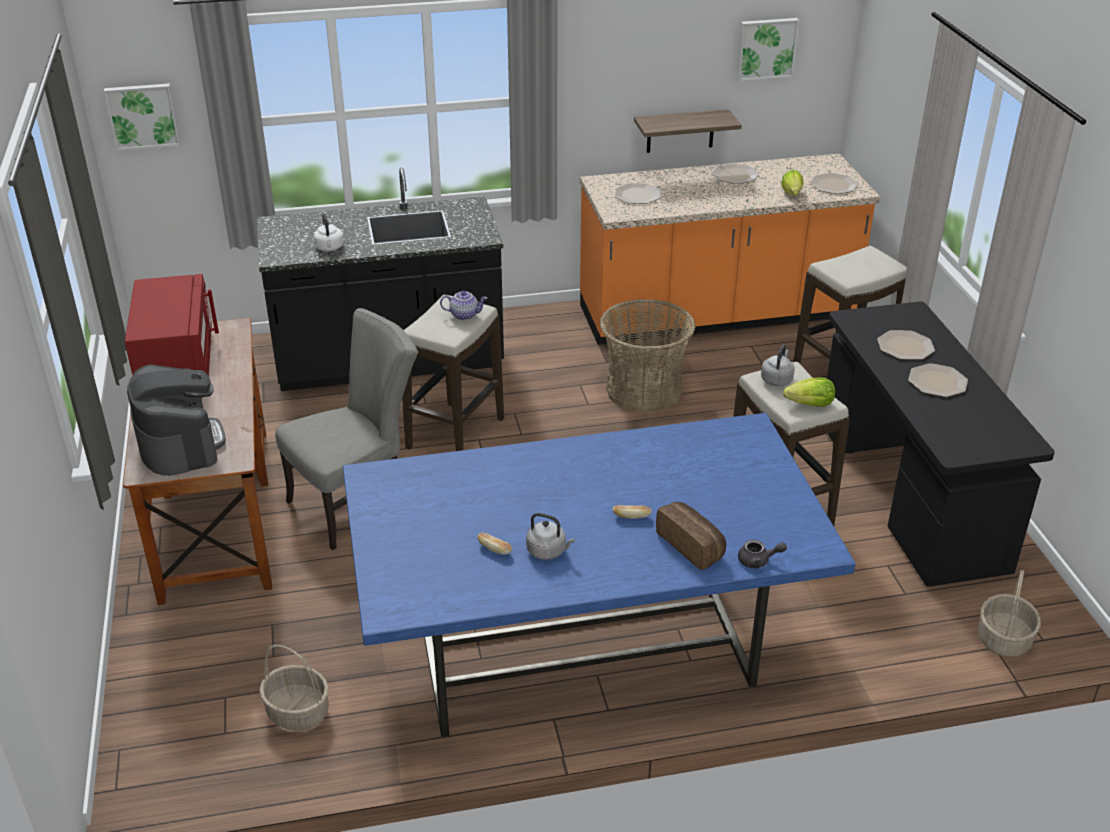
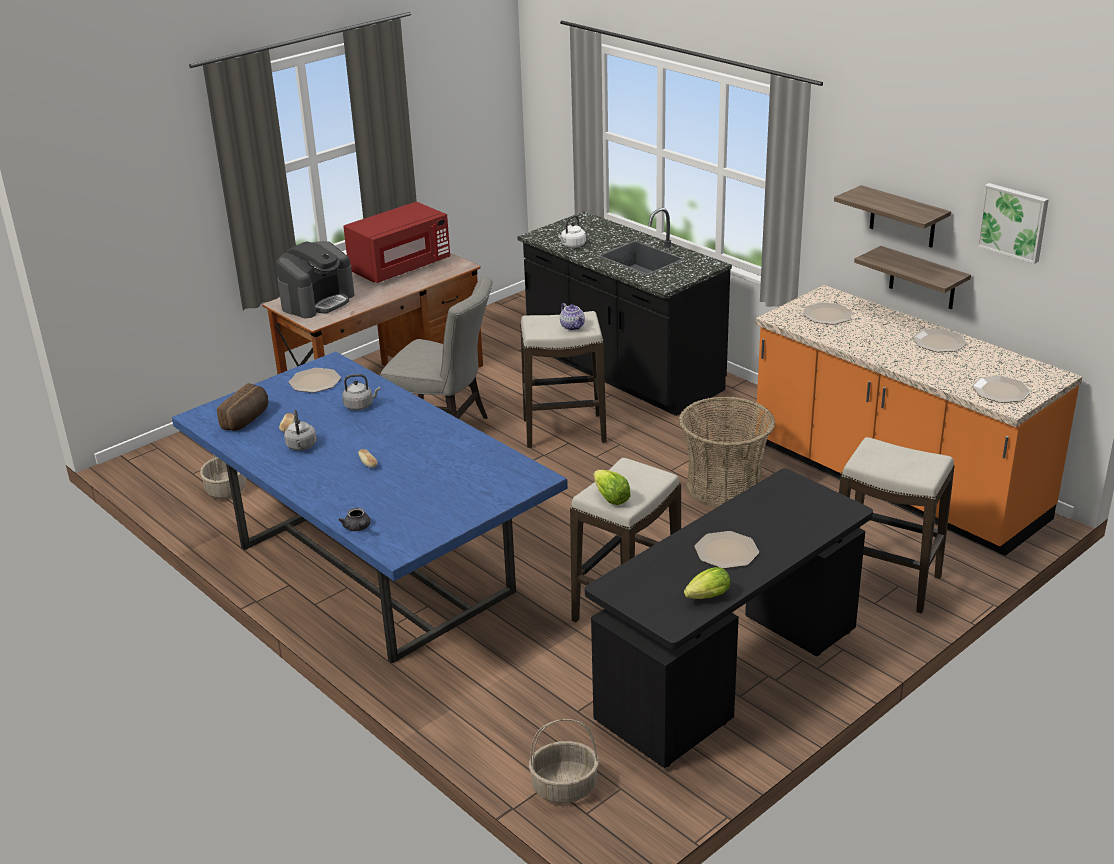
camera: 60 degrees right, 5 degrees down
(143, 115) = (548, 105): picture -> none
(656, 82) = (902, 217): none -> shelf
(692, 545) = (354, 497): bread -> bread (247, 419)
(777, 379) = (634, 473): grey kettle -> grey kettle (360, 406)
(792, 195) = (943, 377): lettuce -> lettuce (706, 598)
(905, 346) = (771, 520): plate -> plate (315, 381)

